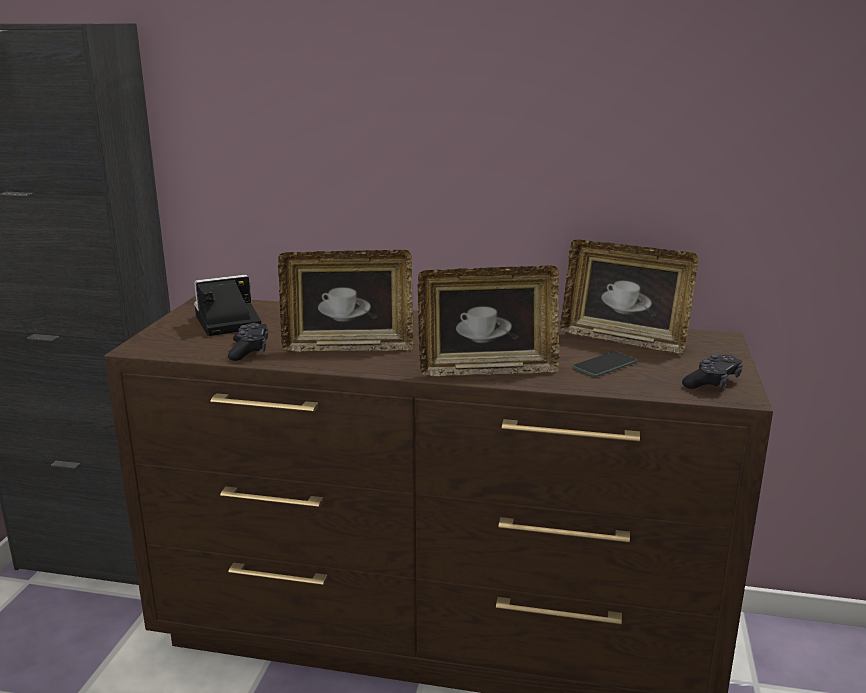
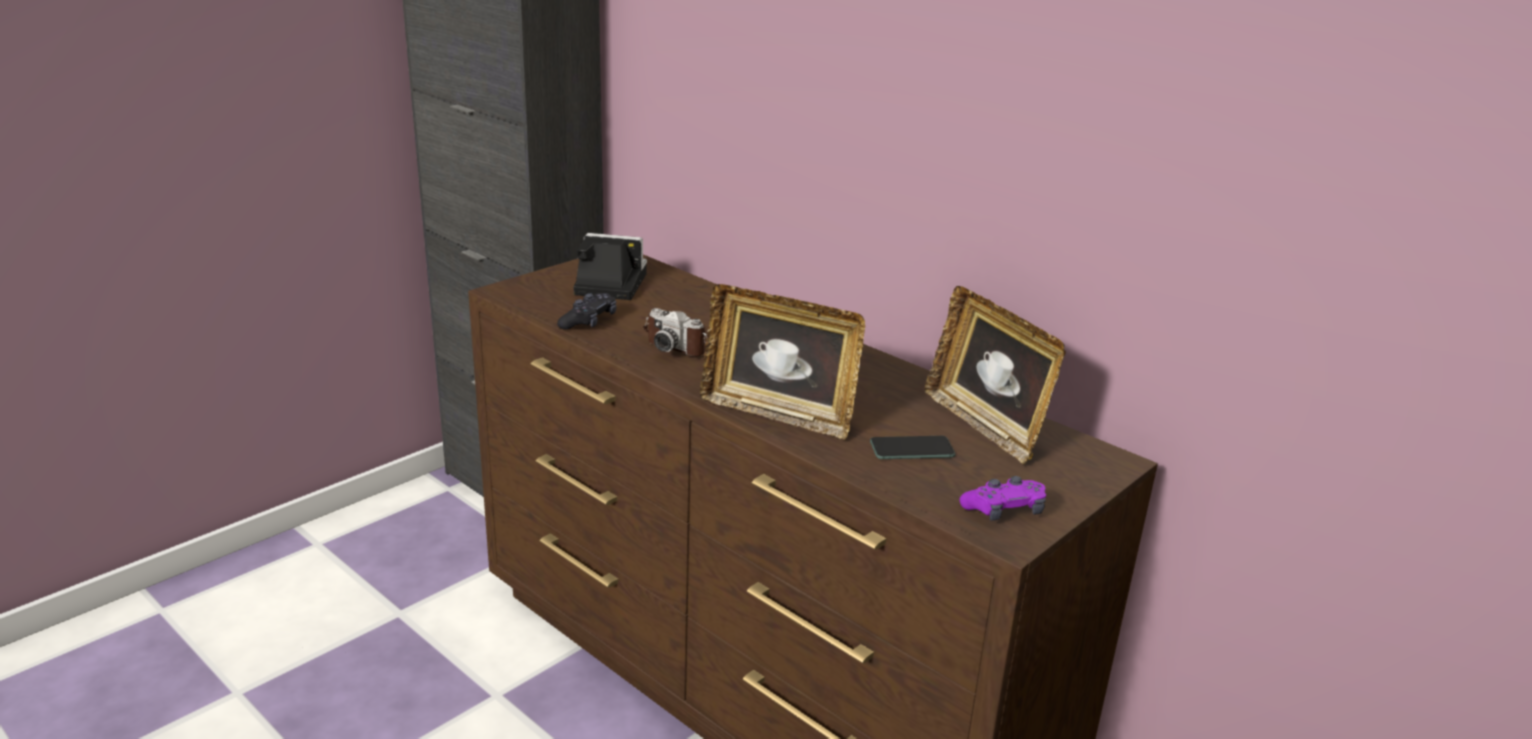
camera: 30 degrees right, 5 degrees up
(348, 347) = (681, 345): picture frame -> camera
(712, 382) = (1004, 511): black game controller -> purple game controller

